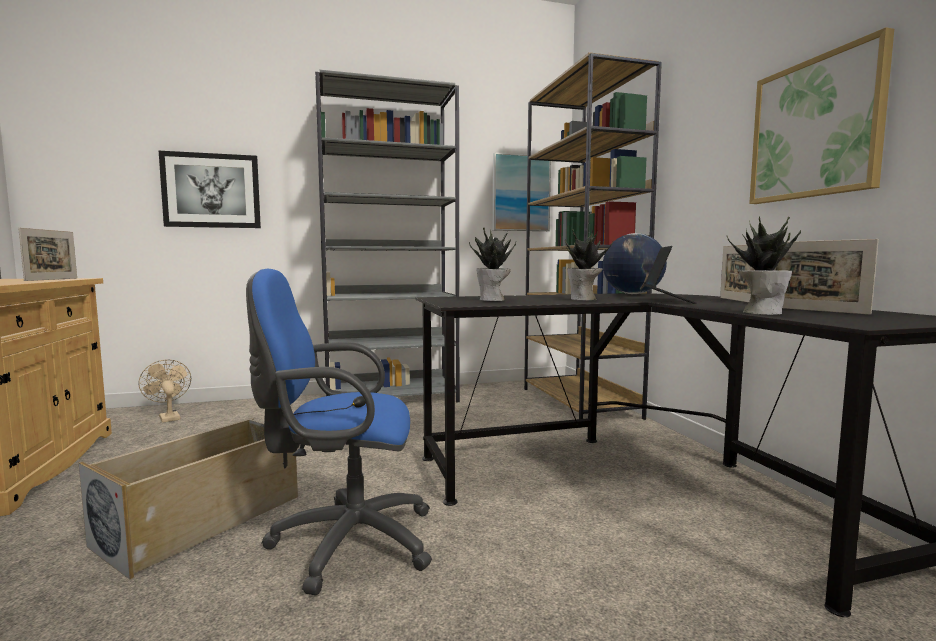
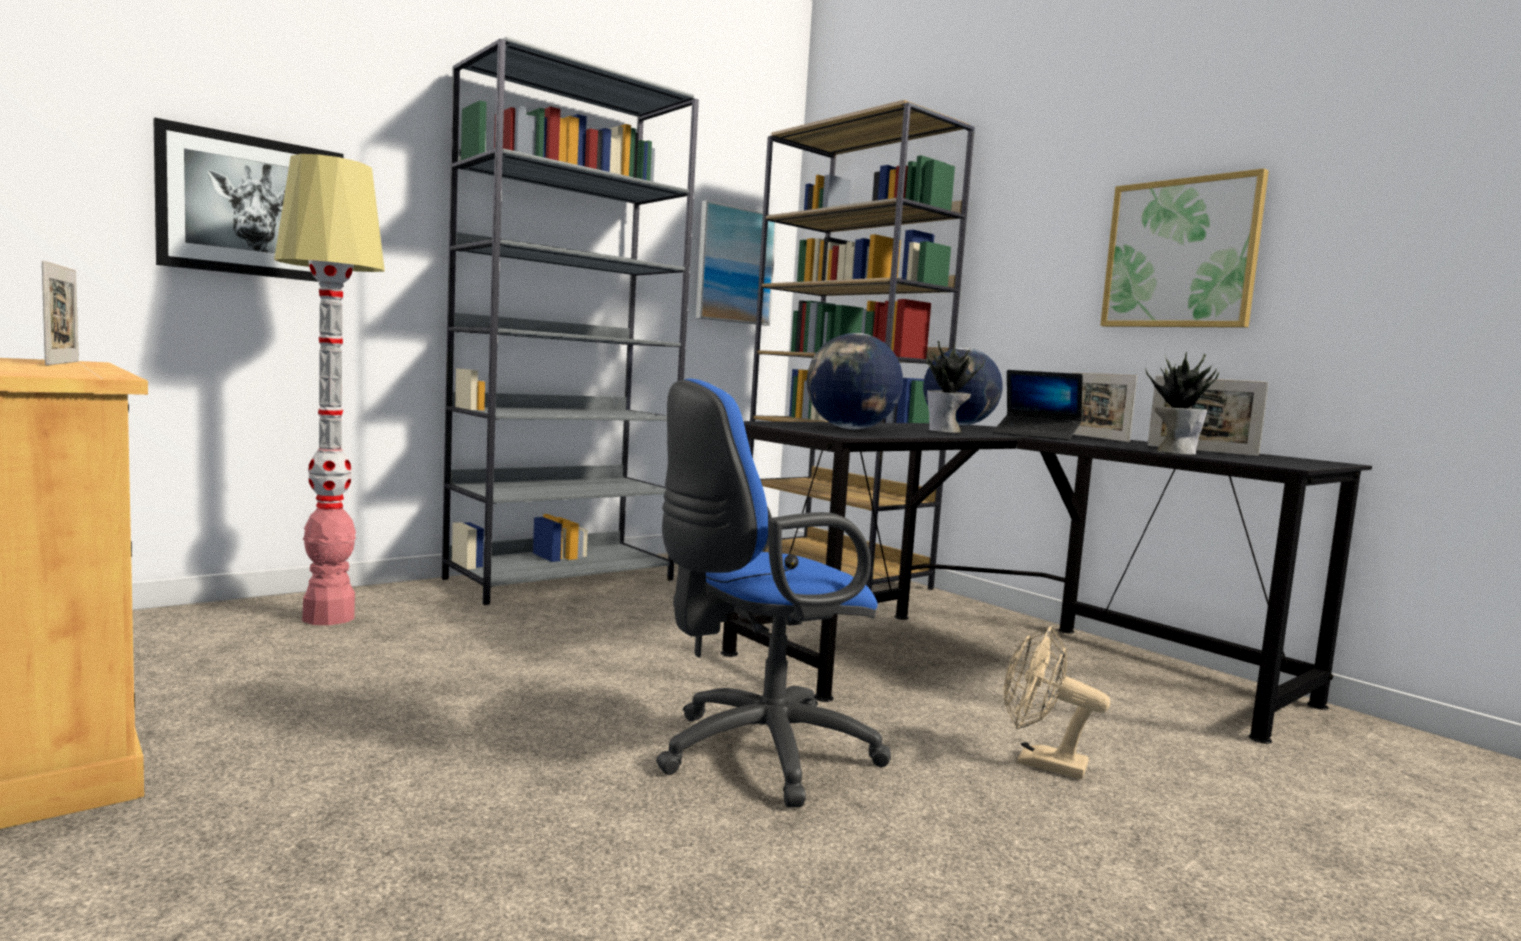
camera: 25 degrees left, 0 degrees up
(168, 417) = (185, 629): beige fan -> beige fan (1039, 763)
(204, 520) = (519, 757): beige storage box -> none
(239, 415) = (329, 618): none -> floor lamp
(493, 300) = (851, 429): potted plant -> globe
(667, 301) = (1036, 436): laptop -> laptop turned 135 degrees clockwise

